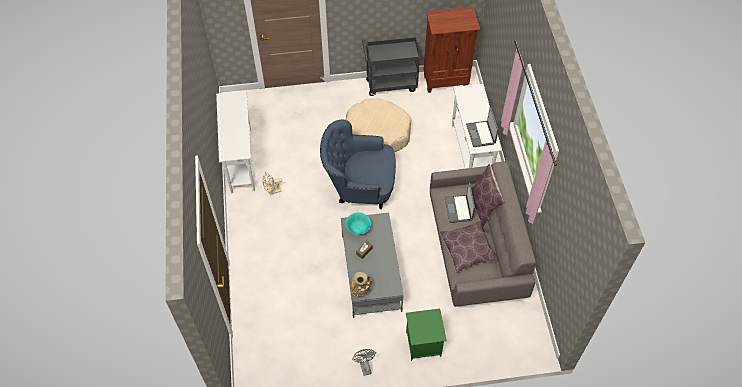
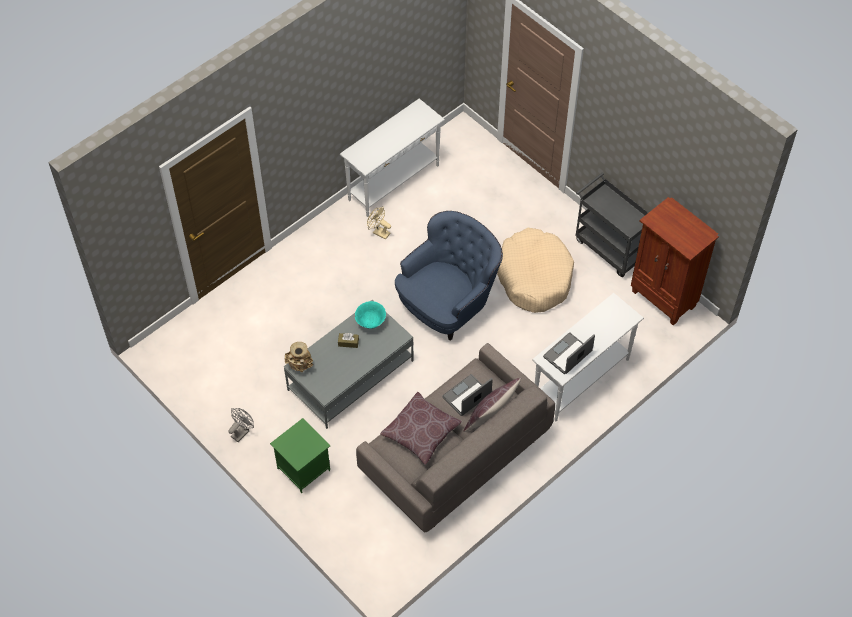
camera: 55 degrees right, 0 degrees up
(359, 186) = (448, 302): blue armchair -> blue armchair turned 75 degrees clockwise

